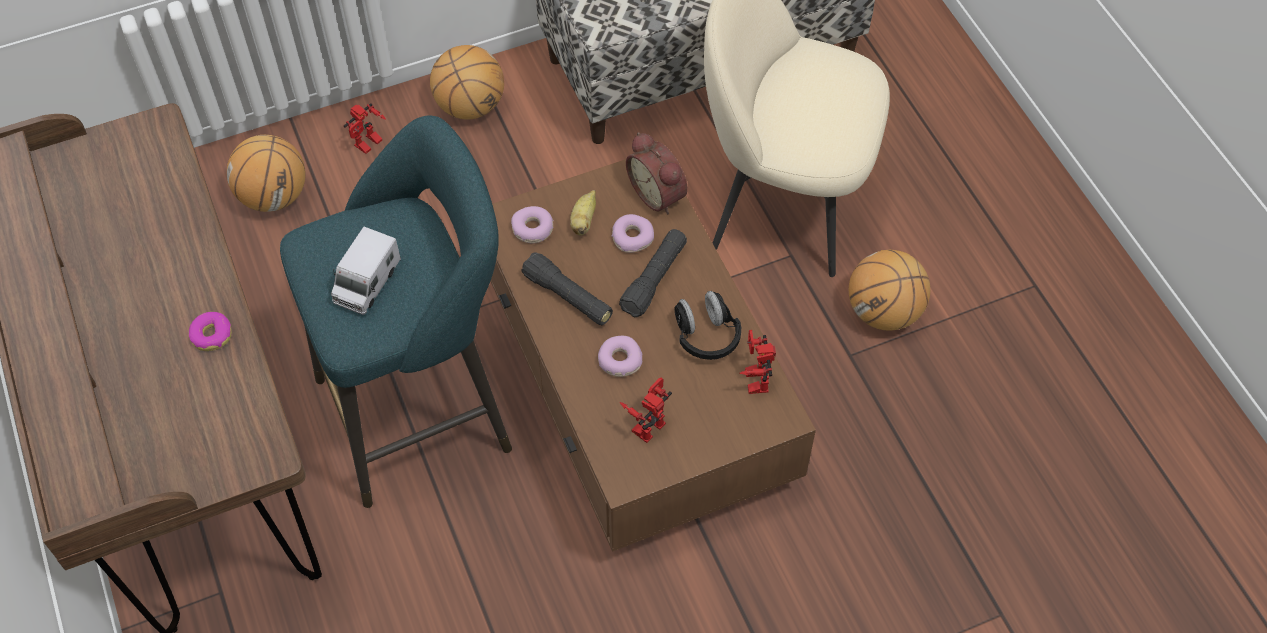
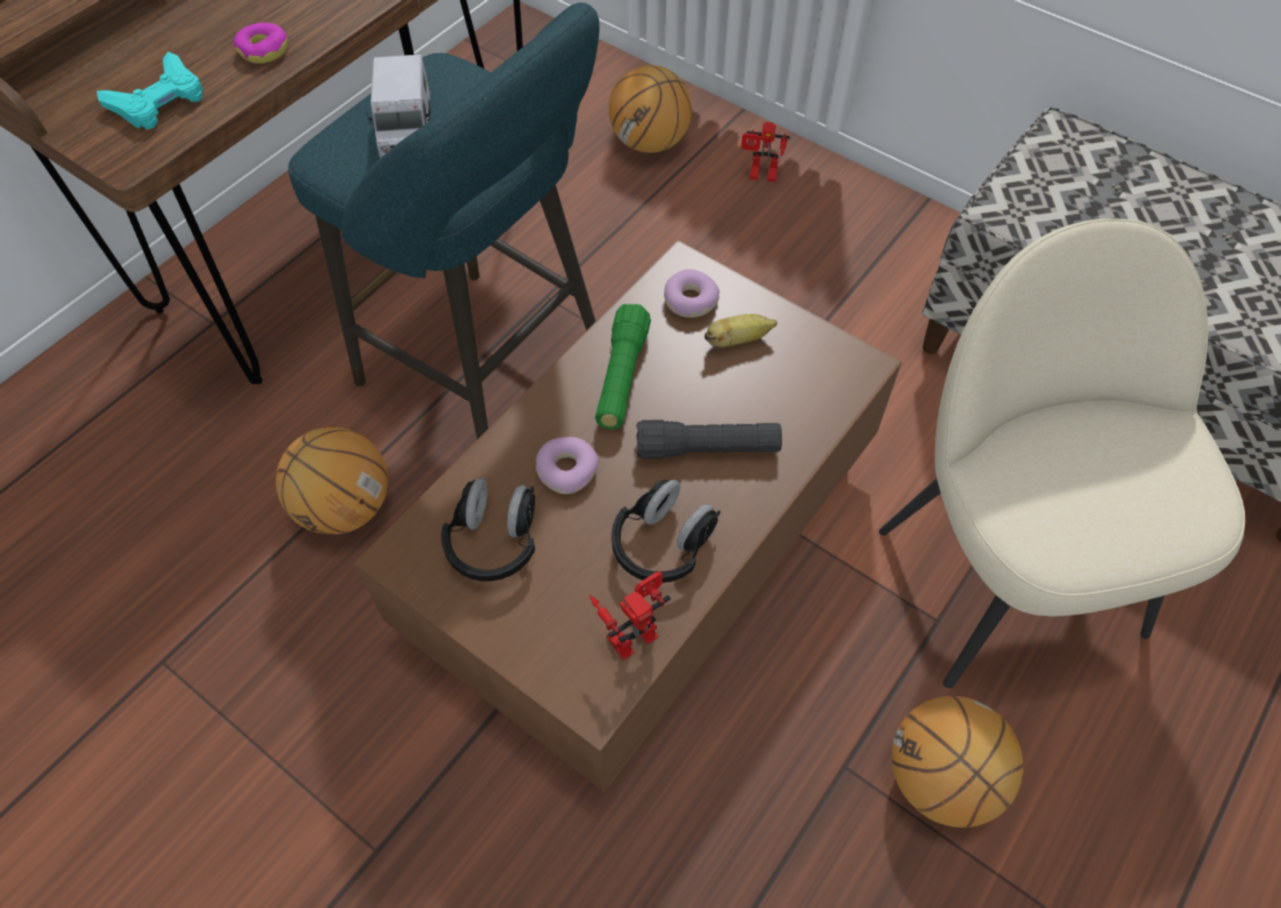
camera: 60 degrees right, 0 degrees up
(217, 419) = (159, 100): none -> turquoise game controller
(367, 282) = (406, 130): toy truck -> toy truck turned 90 degrees counterclockwise
(470, 106) = (873, 224): basketball -> basketball (344, 507)
(568, 297) = (622, 377): black flashlight -> green flashlight
(632, 237) = (751, 398): donut -> none
(646, 423) = (494, 542): toy robot -> black headphones
(659, 193) = (835, 393): alarm clock -> none

